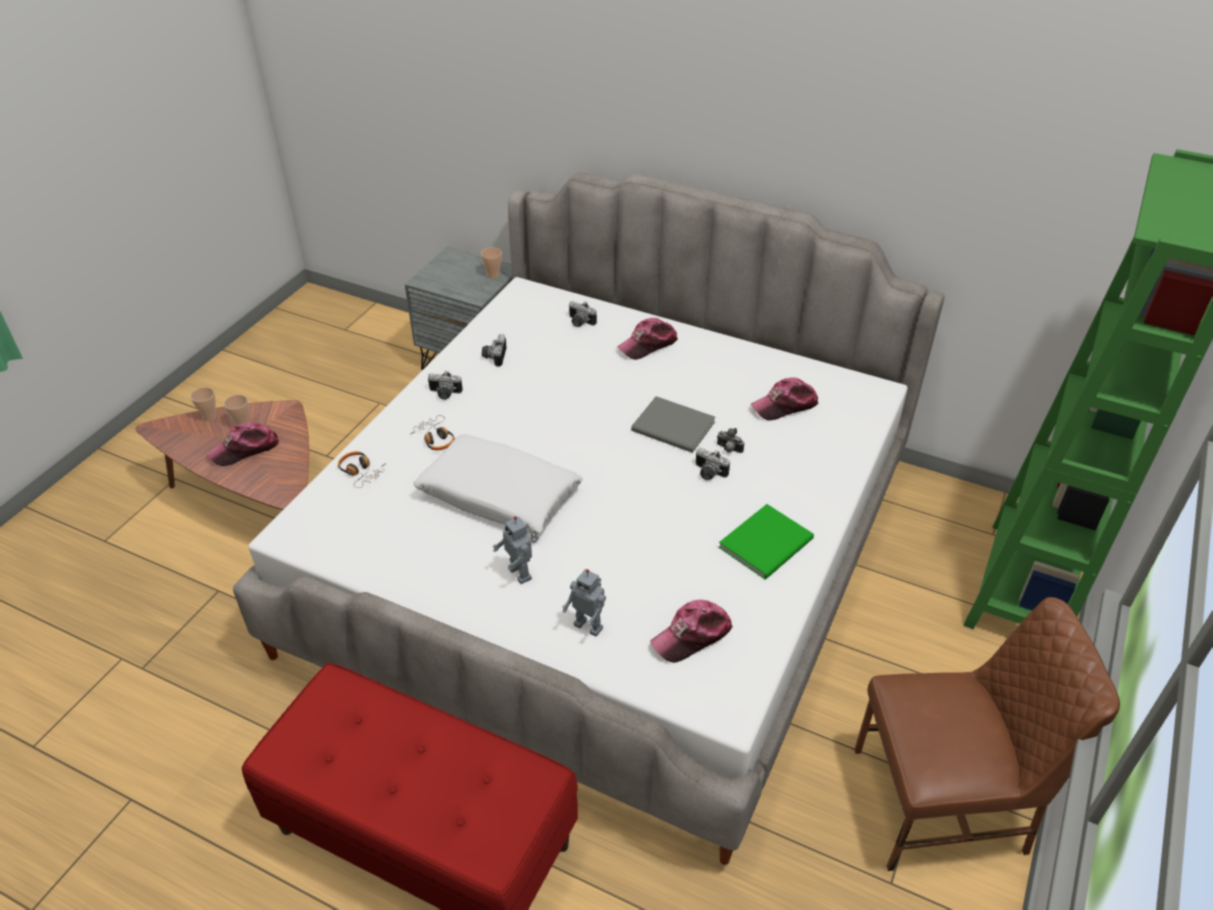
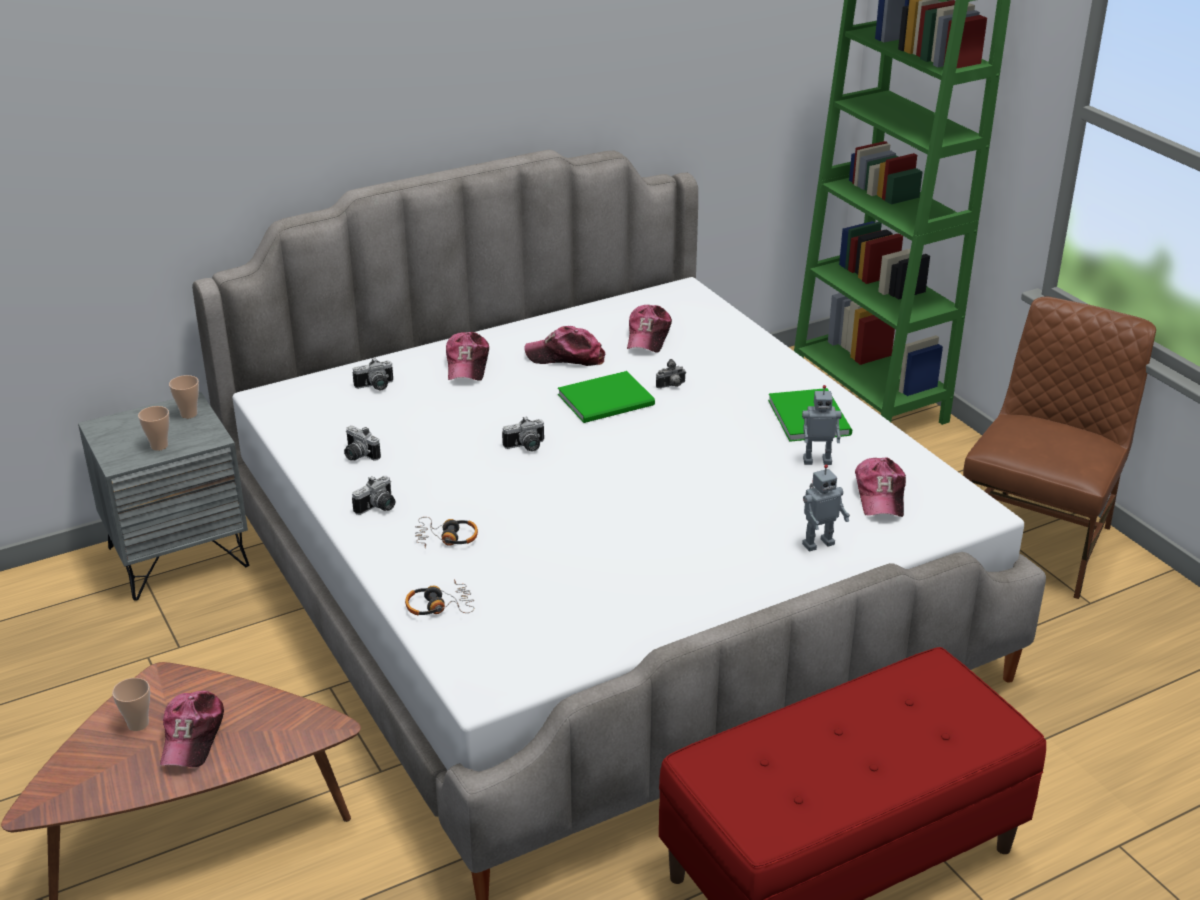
camera: 55 degrees left, 10 degrees down
(209, 417) = (81, 749): cup -> cup (159, 446)
(499, 495) = (586, 530): white pillow -> none
(521, 573) = (711, 556): toy robot -> toy robot (817, 460)
(674, 428) = (609, 400): grey book -> green book
(708, 473) = (691, 408): camera -> camera (526, 447)
(709, 381) = (565, 357): none -> cap

